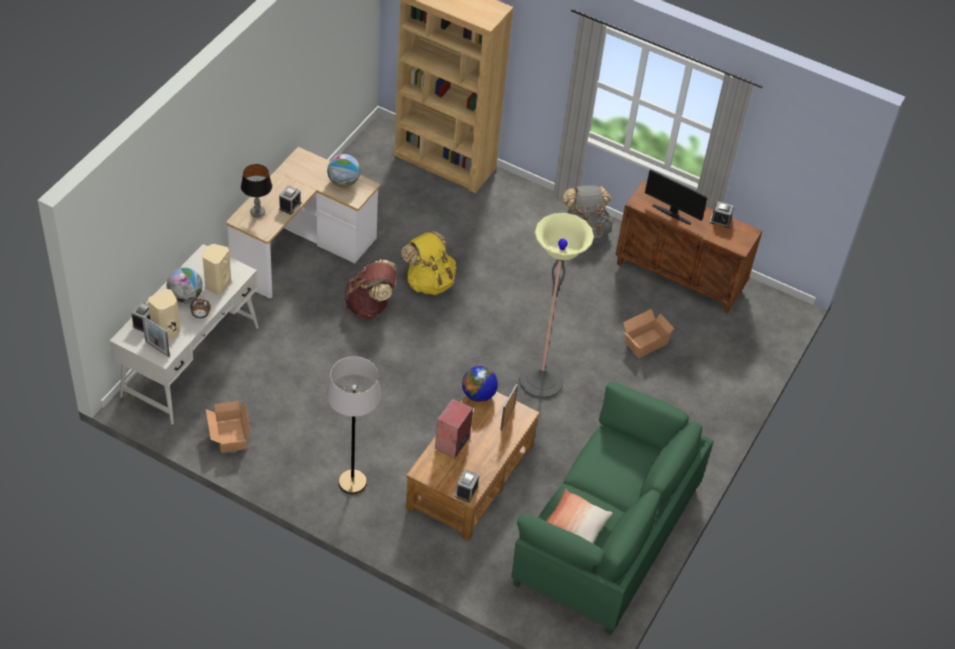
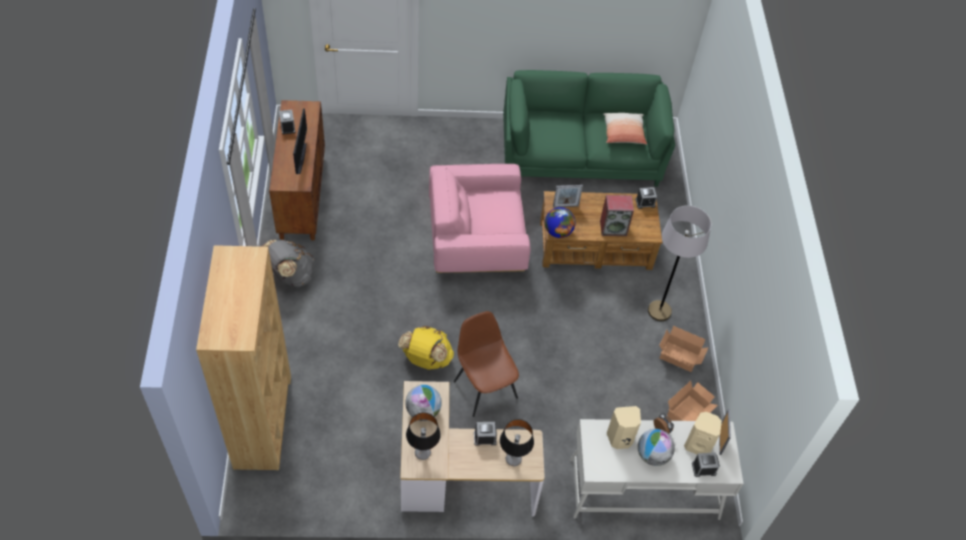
camera: 120 degrees left, 5 degrees up
(307, 166) = (422, 453): none -> table lamp
(370, 306) = (484, 388): brown backpack -> brown chair
(541, 381) = (476, 240): floor lamp -> pink armchair
(644, 342) = (390, 193): cardboard box -> cardboard box (679, 358)

